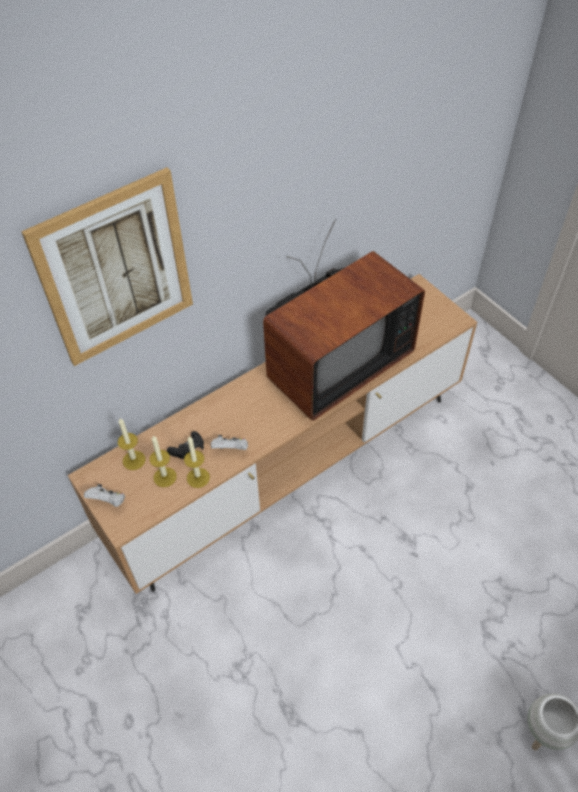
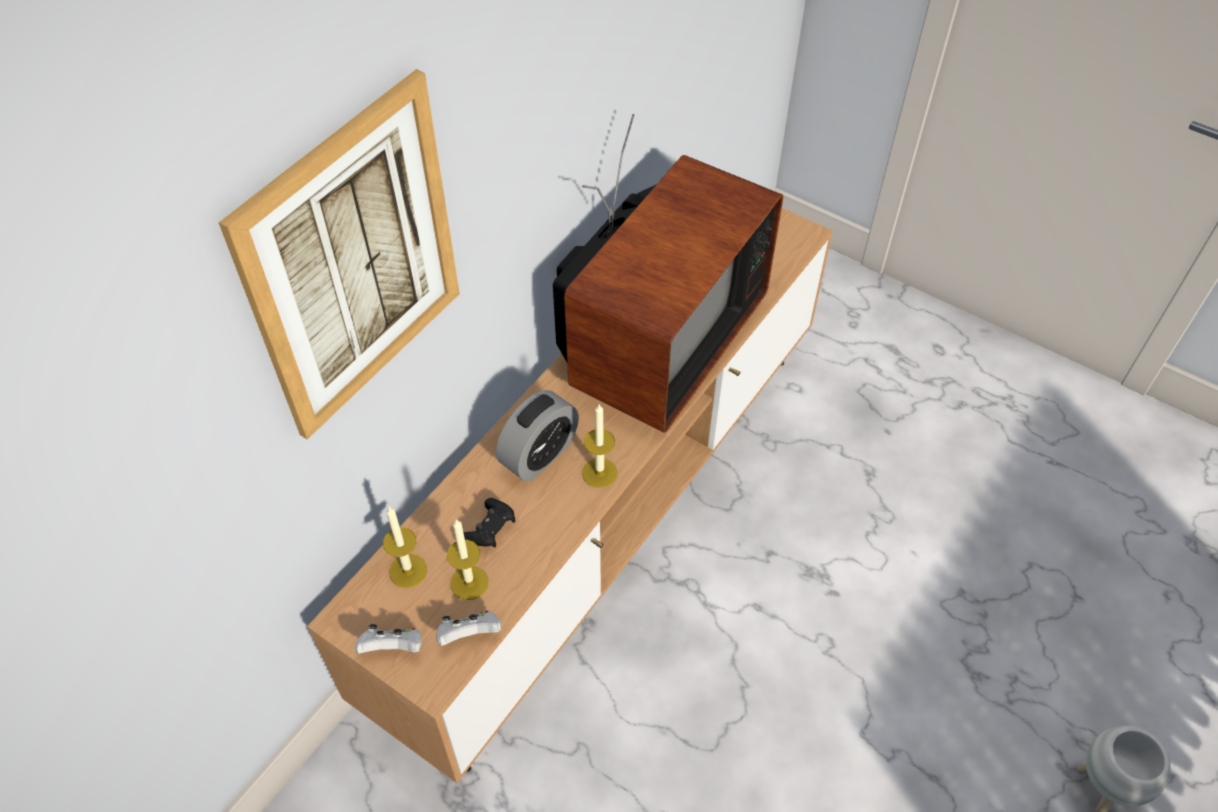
camera: 20 degrees left, 0 degrees up
(198, 477) = (522, 568): candle -> candle (599, 473)
(231, 449) = (555, 510): white game controller -> white game controller (469, 635)
(235, 414) = (539, 455): none -> alarm clock

